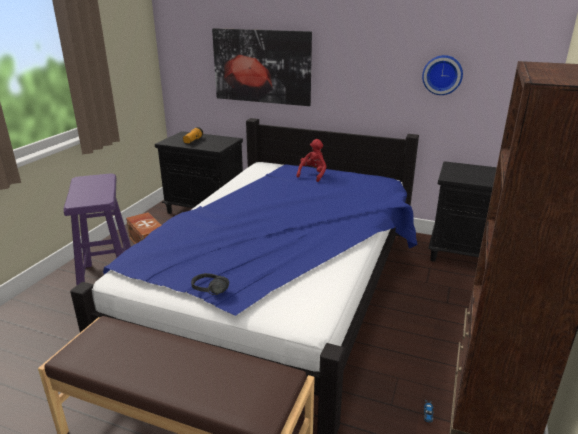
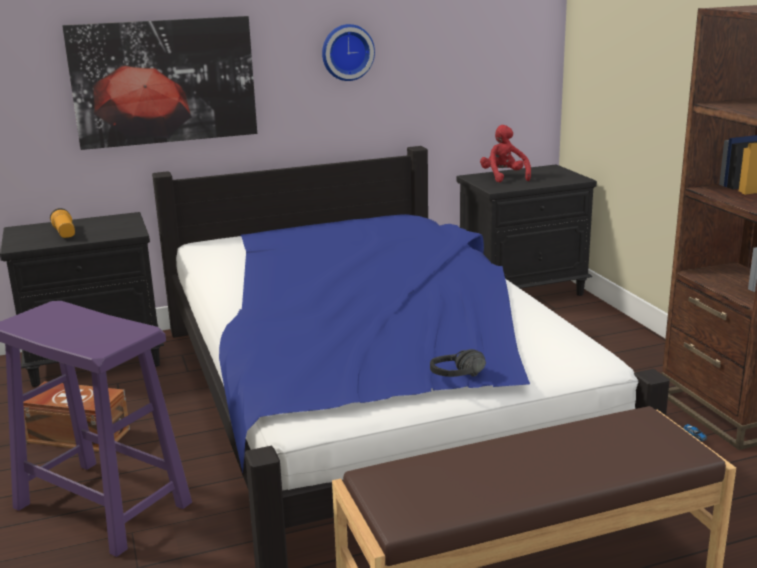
camera: 40 degrees left, 5 degrees down
(313, 175) = (309, 235): red plush toy -> red plush toy (504, 177)
(442, 75) = (438, 58): wall clock -> wall clock (347, 52)

